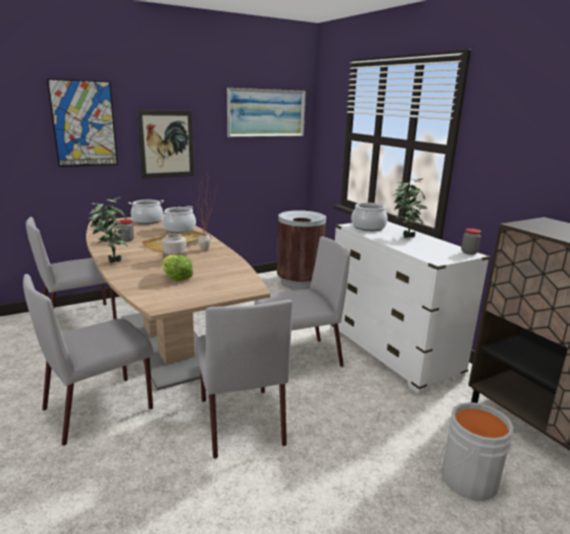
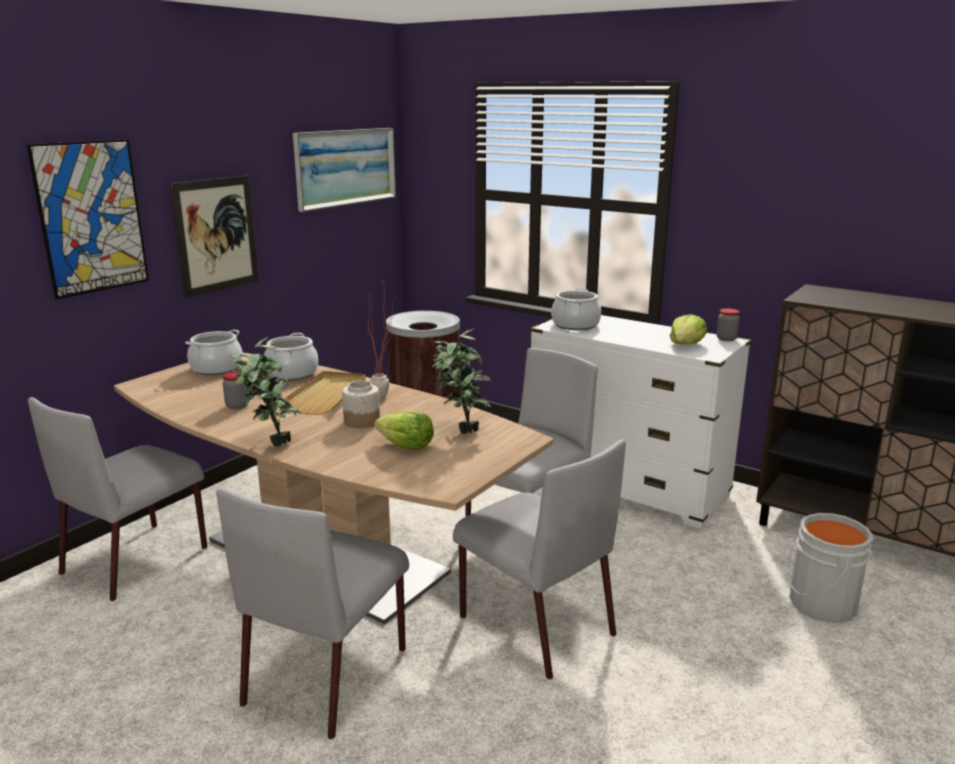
camera: 25 degrees left, 0 degrees up
(405, 236) = (633, 330): potted plant -> potted plant (461, 429)
(429, 251) = (686, 345): none -> lettuce

